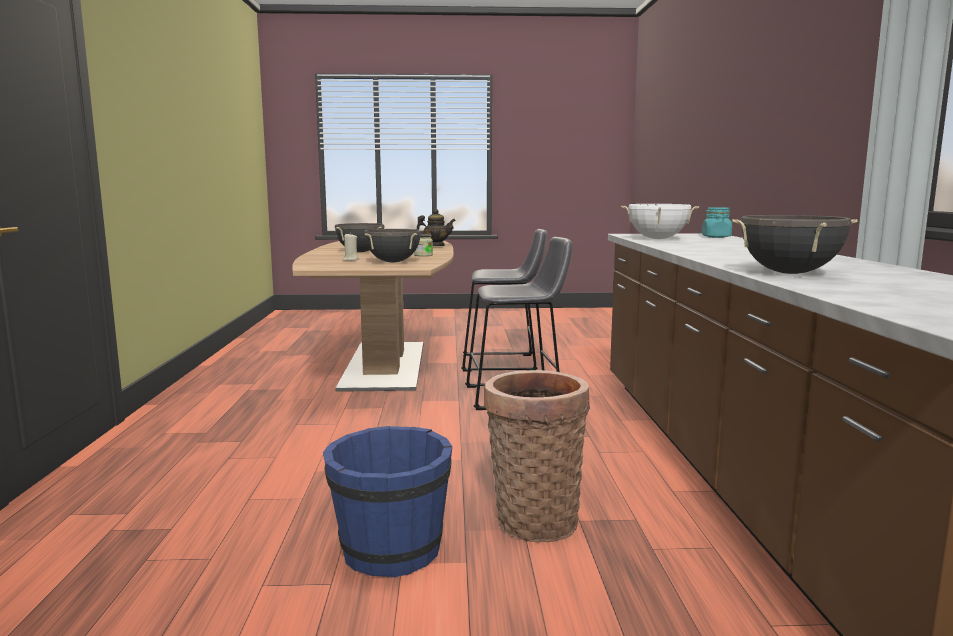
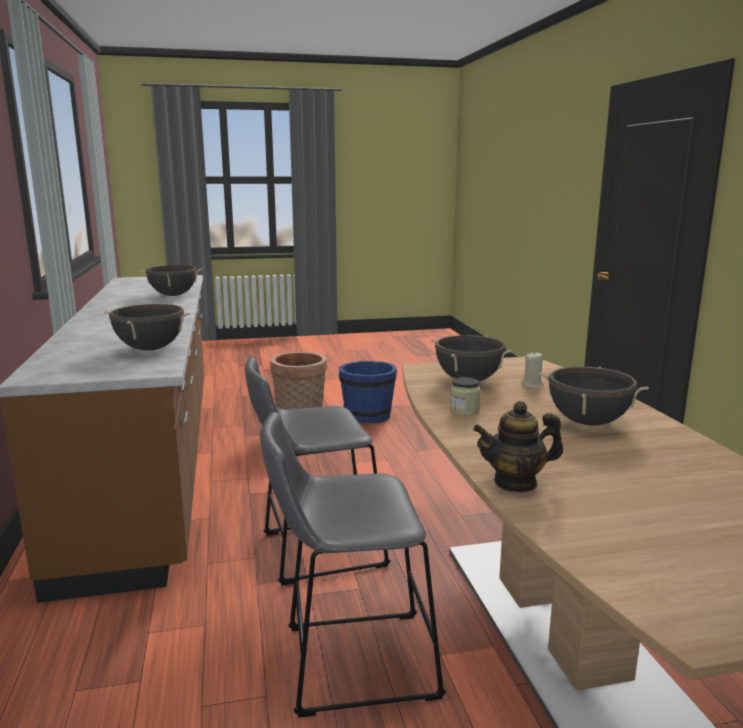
camera: 170 degrees right, 5 degrees up
(657, 239) = (150, 349): white cooking pot -> black cooking pot
(716, 237) = (60, 360): turquoise jar -> none

